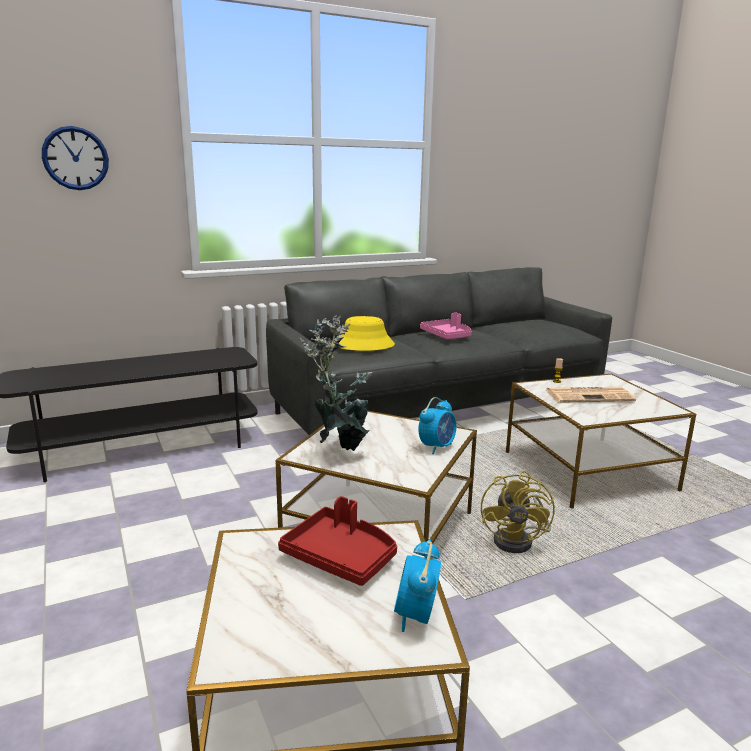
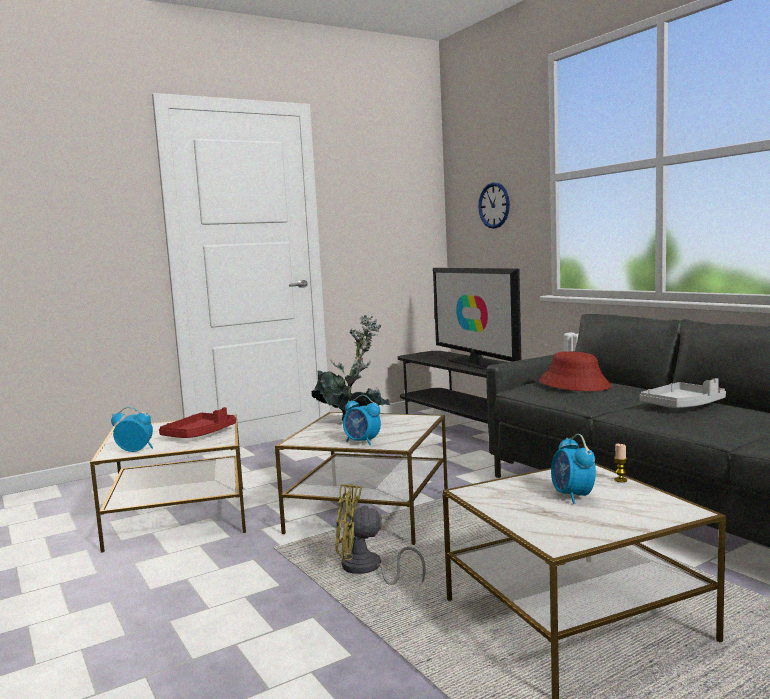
camera: 85 degrees right, 10 degrees down
(149, 365) = (476, 363): none -> television
(363, 345) = (574, 384): yellow hat -> red hat
(447, 336) = (682, 406): pink tray -> grey tray
(590, 395) = (572, 496): newspaper -> alarm clock

